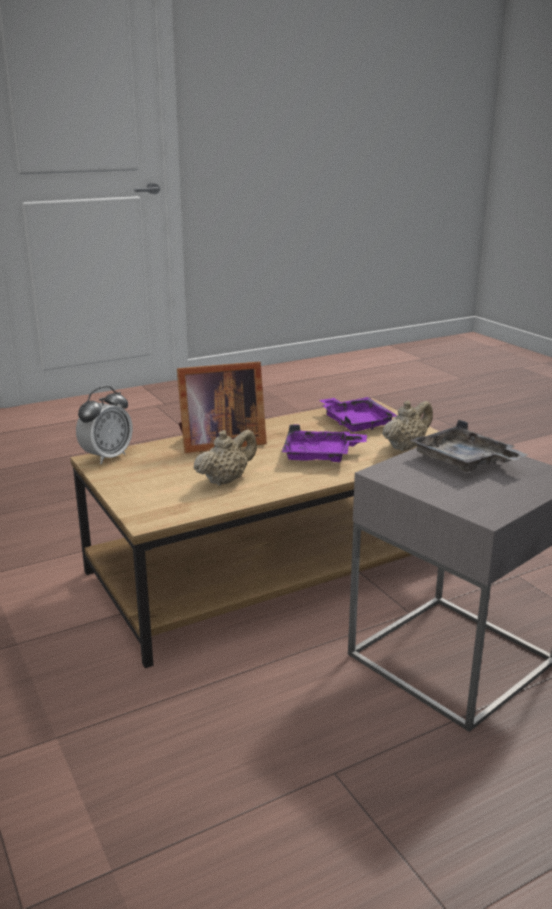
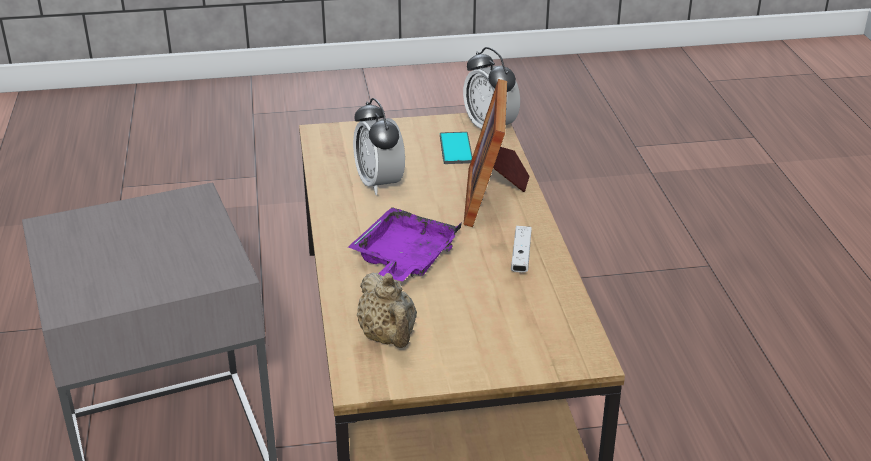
camera: 110 degrees right, 10 degrees up
(152, 463) = (455, 149): none -> phone
(226, 480) = (379, 184): beige teapot -> alarm clock
(288, 427) = (521, 256): none -> white game controller
(356, 422) = (508, 320): purple tray -> none
(464, 462) = (168, 255): grey tray -> none

